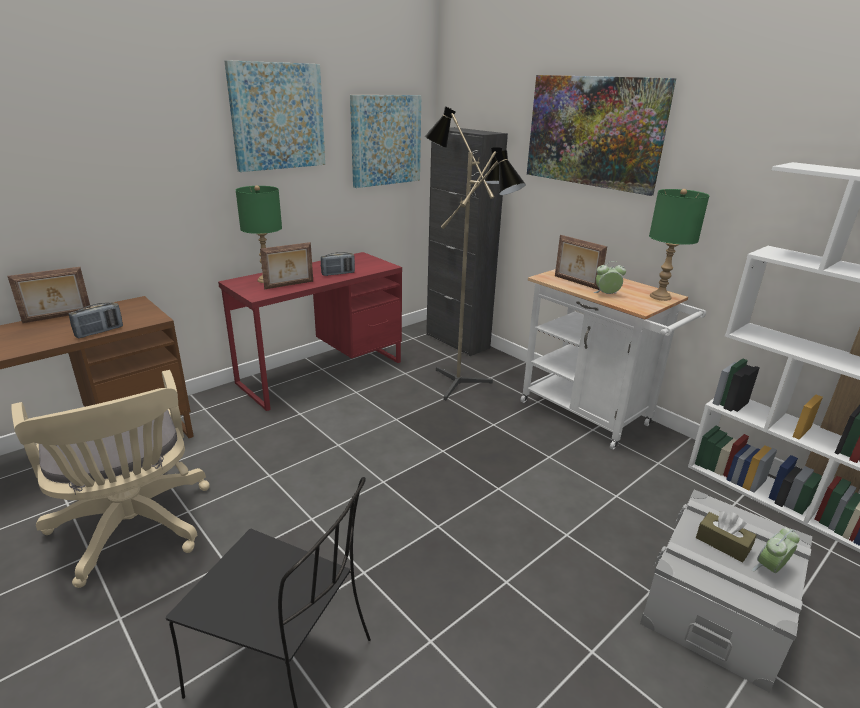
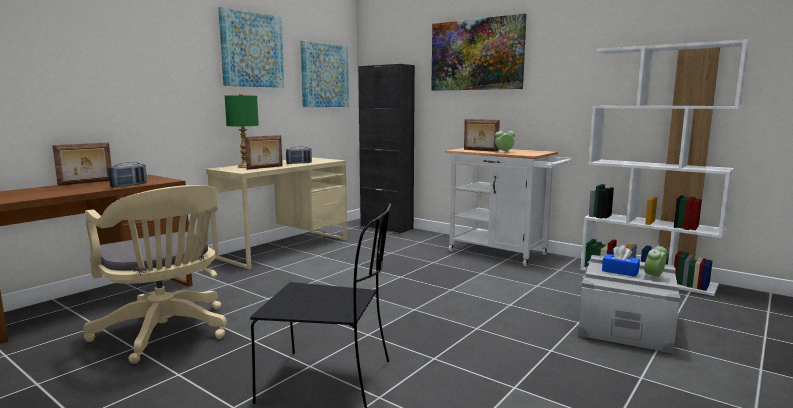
camera: 10 degrees left, 15 degrees down
(322, 372) = (285, 248): red desk -> beige desk
(462, 381) = (400, 245): floor lamp -> none
(660, 296) = (539, 152): green table lamp -> none
(722, 543) = (620, 271): brown tissue box -> blue tissue box

